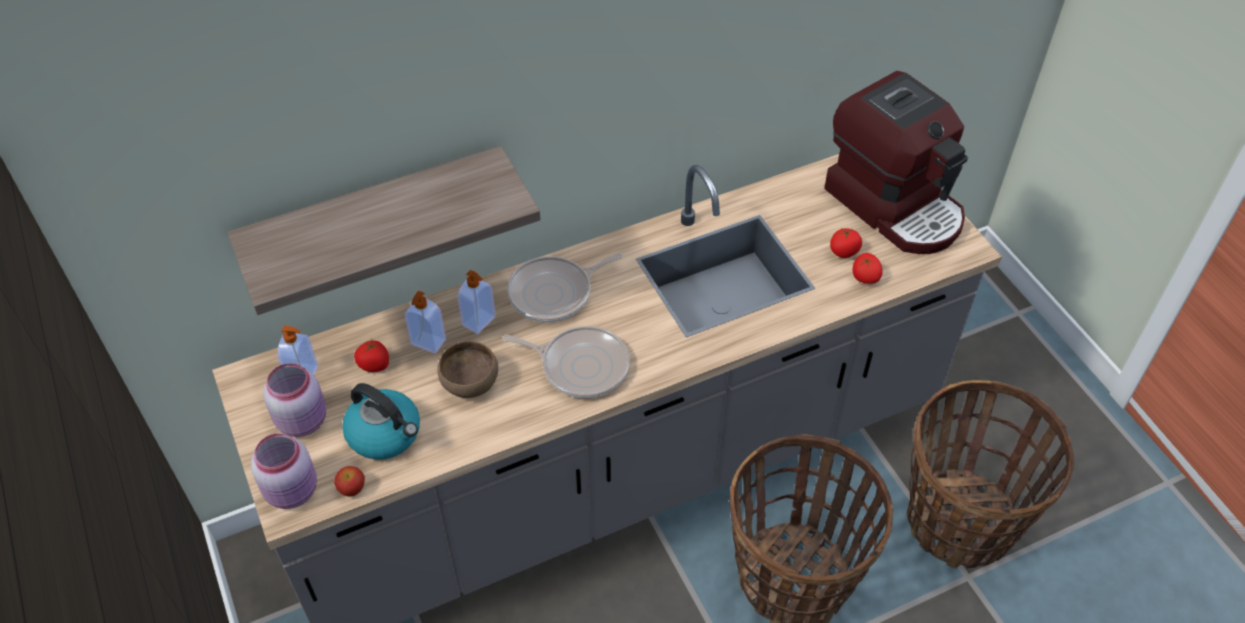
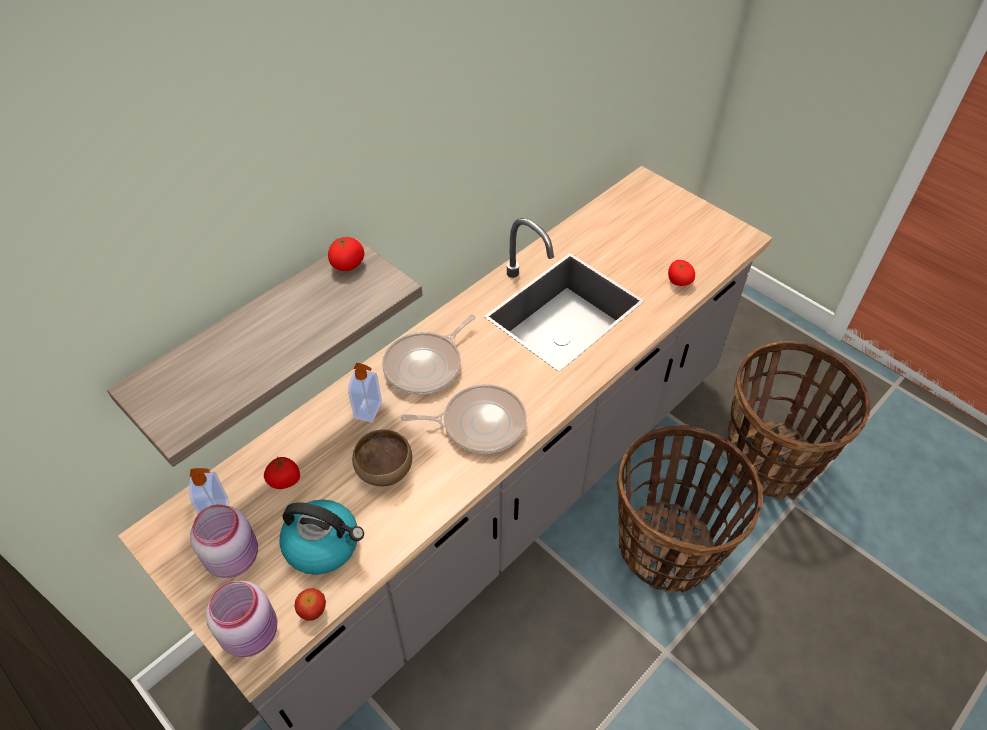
camera: 20 degrees left, 0 degrees up
(428, 343) = (328, 444): soap dispenser -> none
(844, 251) = (652, 265): tomato -> tomato (348, 264)
(895, 205) = (672, 218): coffee machine -> none

